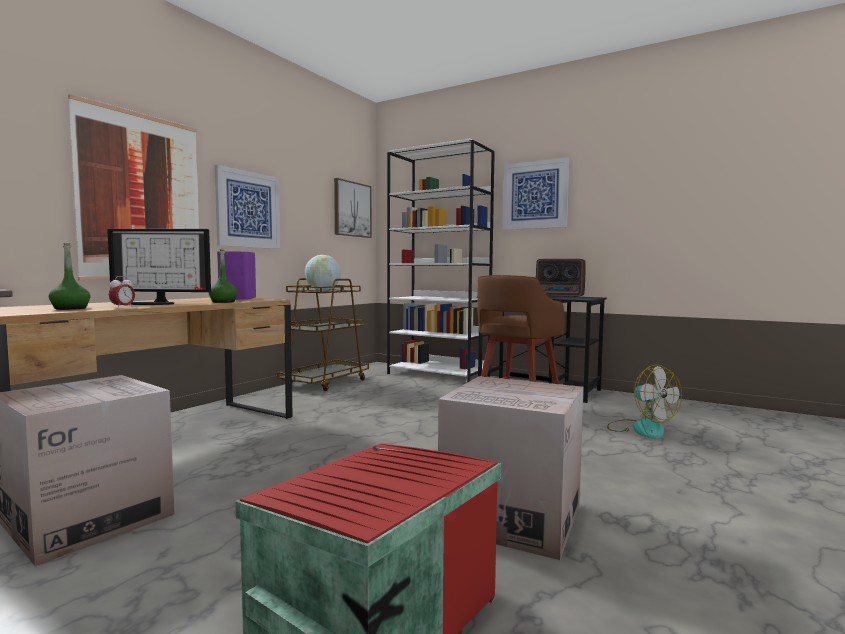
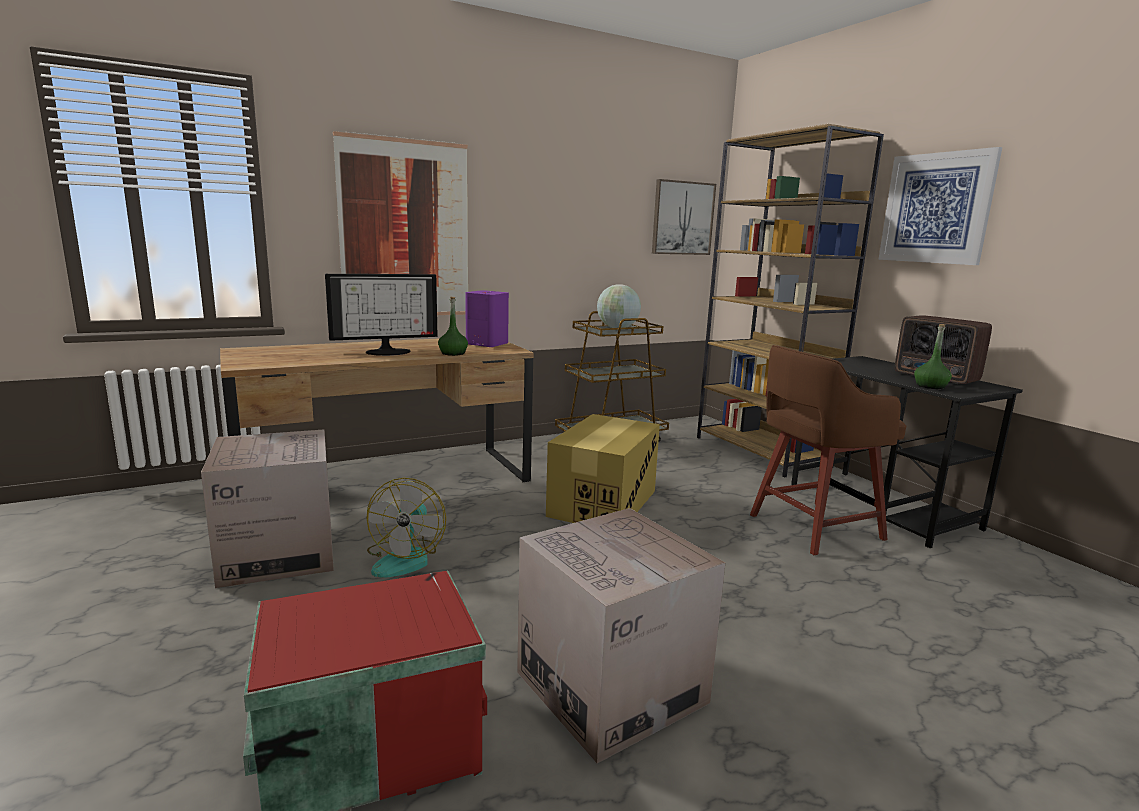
camera: 30 degrees right, 10 degrees up
(70, 308) = (303, 357): green bottle -> green bottle (930, 386)
(122, 307) = (342, 360): alarm clock -> none
(155, 303) = (388, 351): monitor -> monitor turned 60 degrees counterclockwise
(248, 209) = (529, 232): picture -> none
(368, 419) = (603, 503): none -> cardboard box
(439, 375) = (762, 452): white bookcase -> brown bookcase
(640, 428) = (962, 618): fan -> fan (406, 558)

